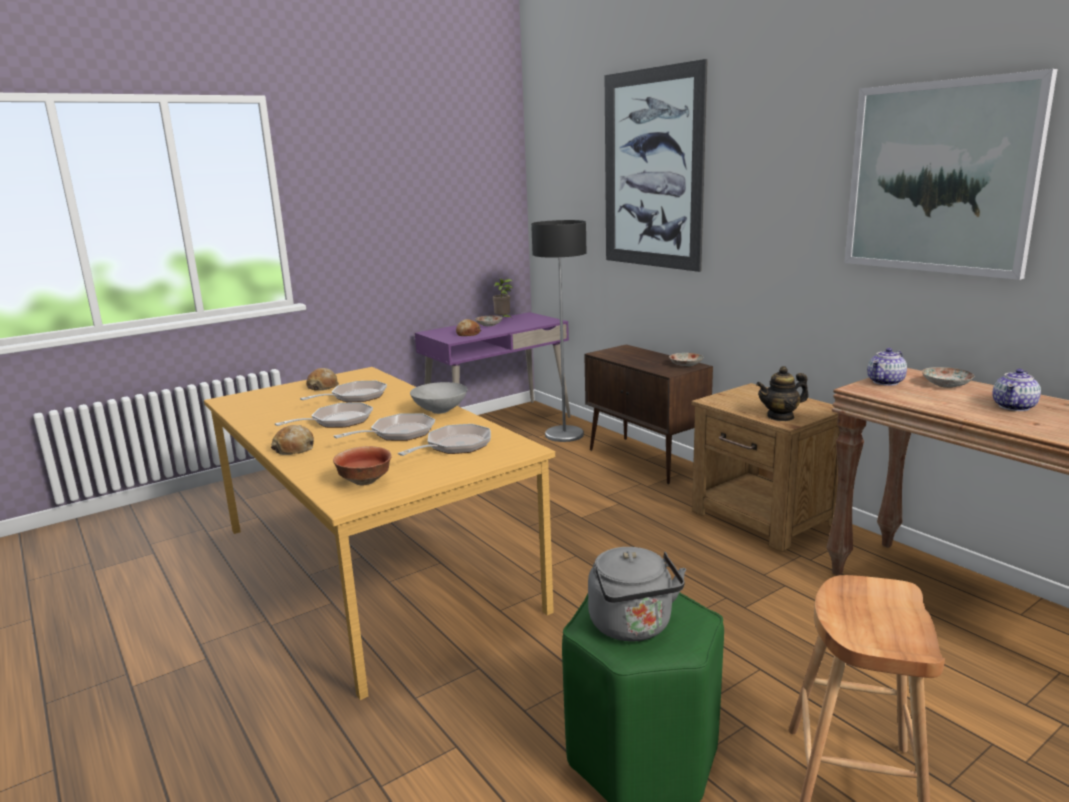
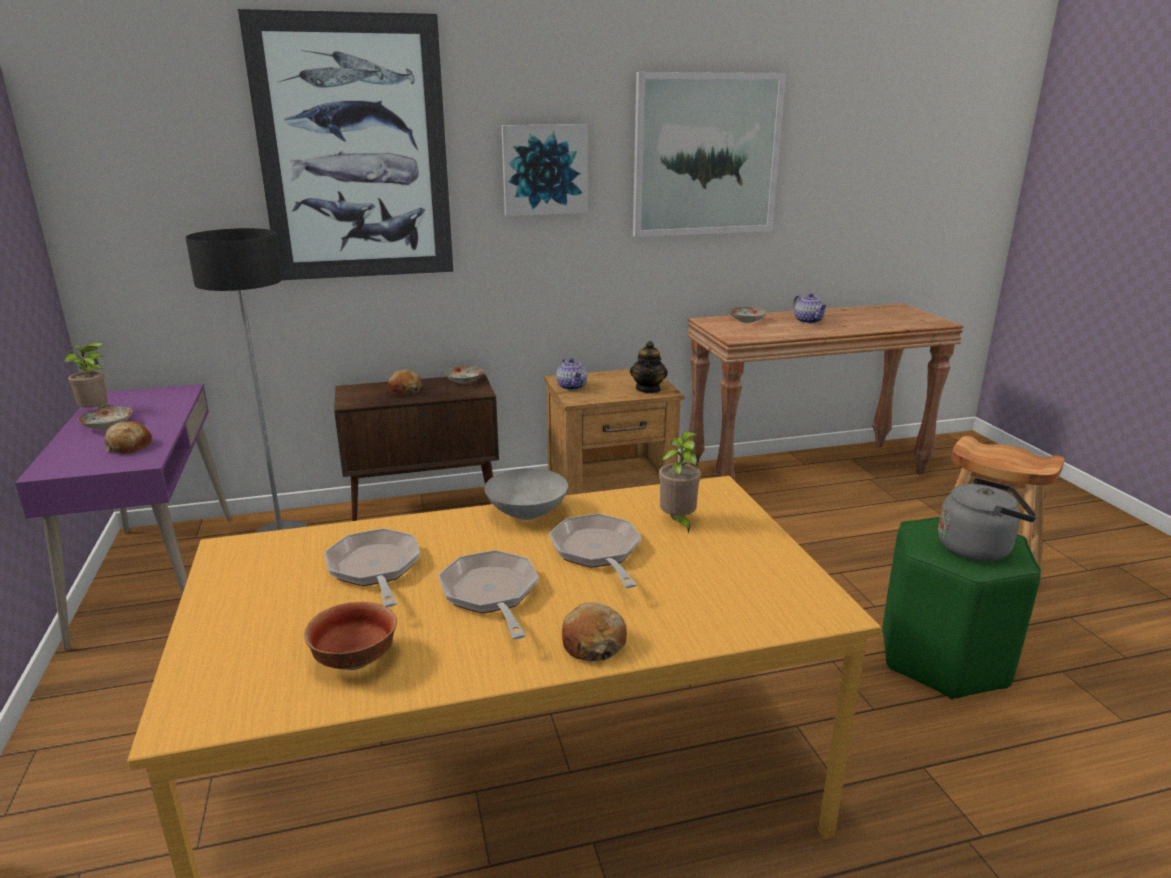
camera: 70 degrees left, 5 degrees up
(323, 386) = (261, 595): bread -> bread (405, 390)
(365, 481) = (765, 592): bowl -> bowl (354, 659)
(454, 446) = (678, 522): frying pan -> potted plant
(773, 188) = (544, 170): none -> picture
(886, 382) = (726, 329): teapot -> teapot (572, 387)

